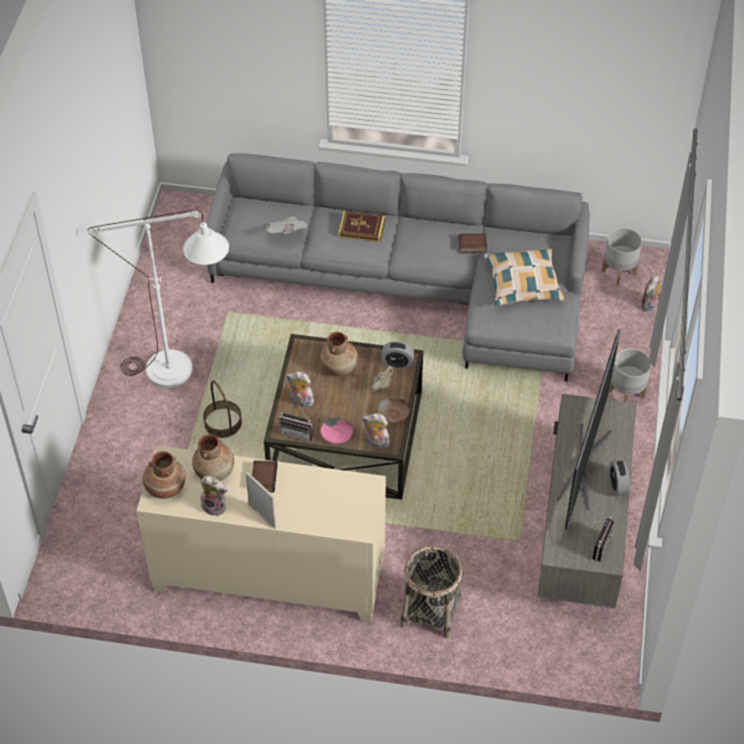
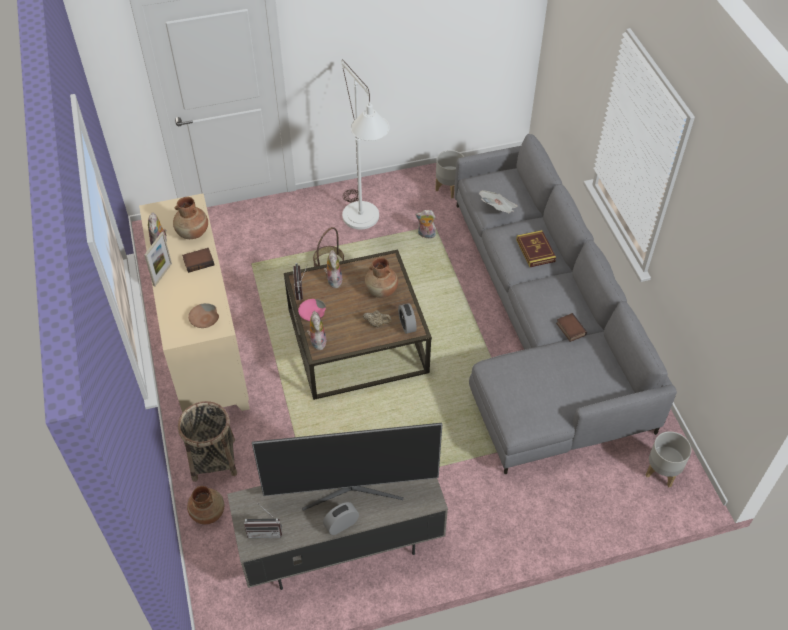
camera: 65 degrees right, 0 degrees up
(165, 487) = (166, 212): brown vase -> brown vase (208, 512)
(394, 414) = (352, 342): brown bowl -> brown bowl (204, 320)
(523, 283) = (552, 380): pillow -> none
(626, 394) = (519, 527): grey planter -> grey planter (449, 188)
(650, 306) = (638, 512): plush toy -> plush toy (426, 235)

